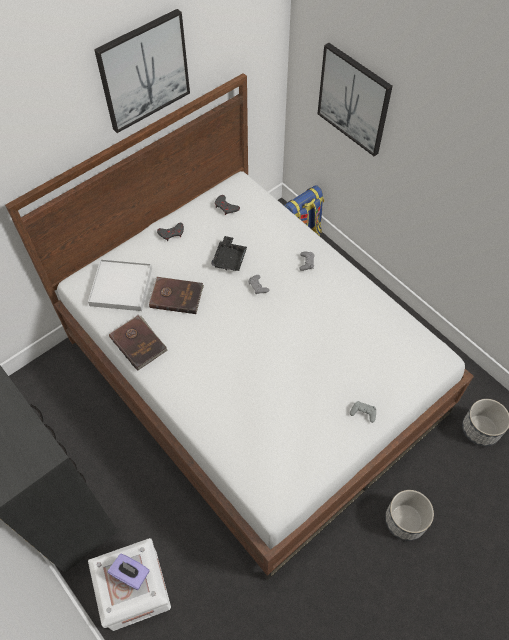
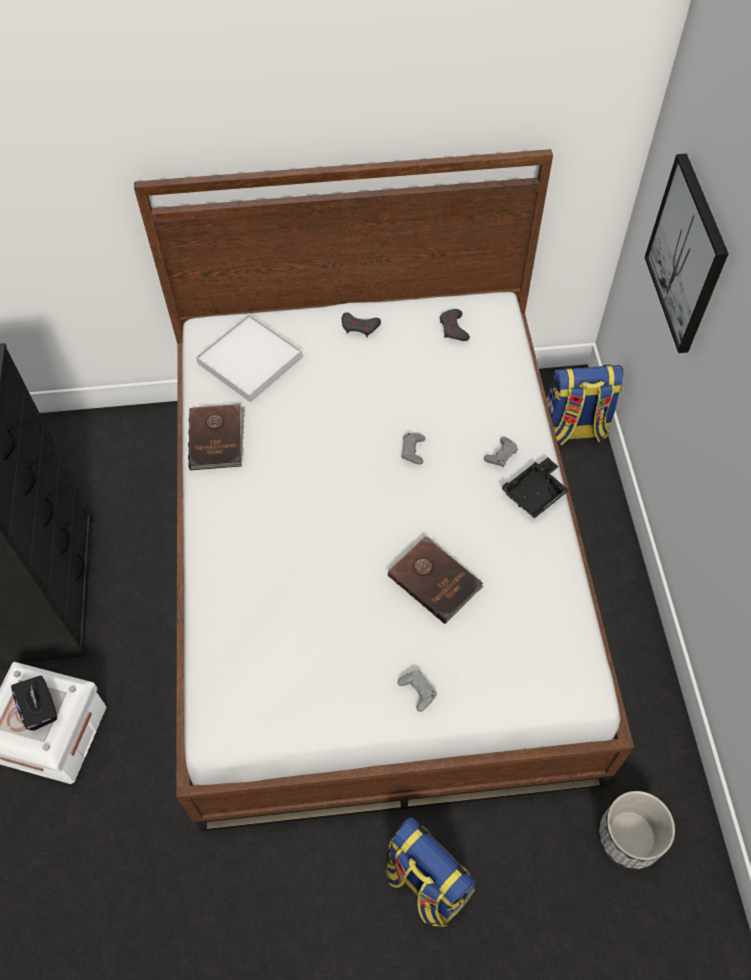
camera: 35 degrees right, 0 degrees up
(131, 574) = (40, 708): purple tissue box -> black tissue box
(144, 71) = (384, 84): picture -> none
(176, 296) = (304, 407): brown book -> brown book (435, 580)
(229, 259) = (405, 396): black tray -> black tray (535, 493)
(405, 521) = (426, 882): planter -> backpack

